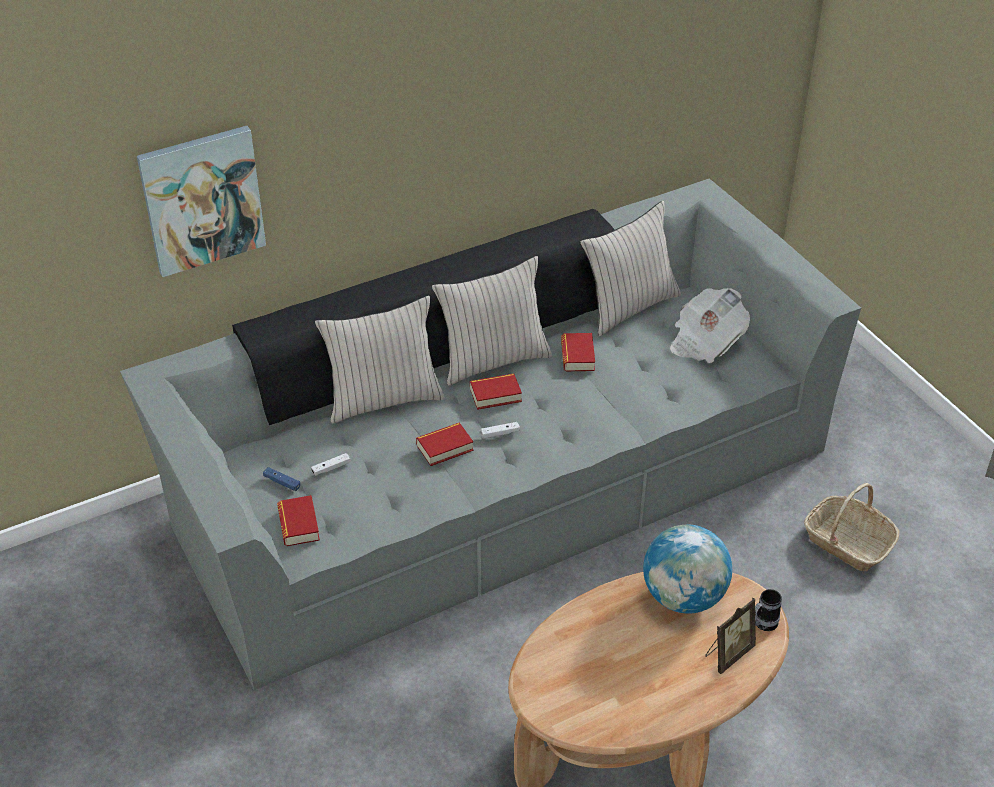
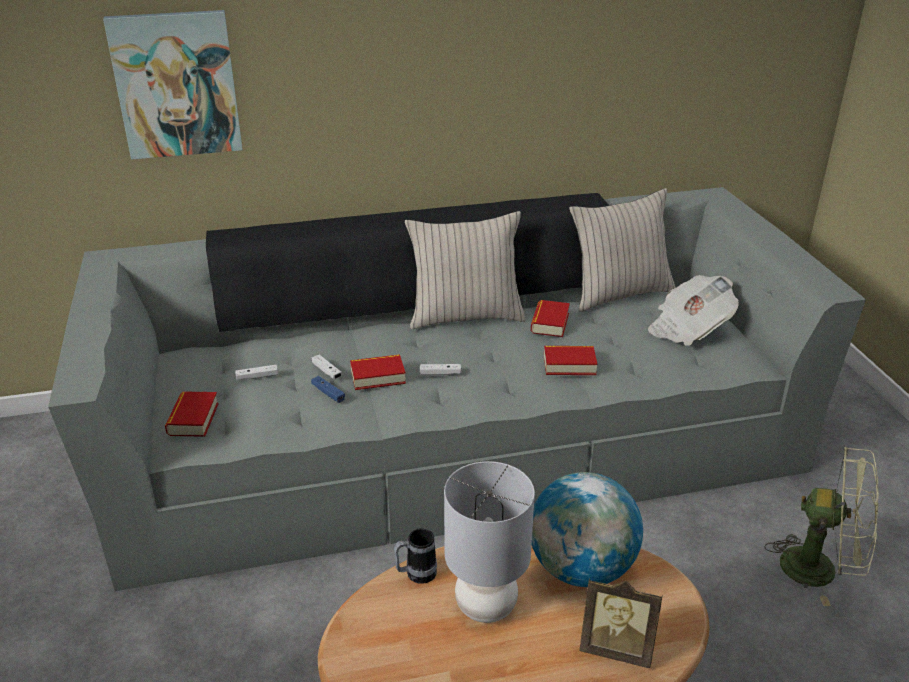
camera: 15 degrees right, 10 degrees down
(282, 482) = (203, 381): blue game controller -> blue game controller (328, 393)
(383, 399) = (343, 331): beige pillow -> none
(394, 450) = (326, 371): none -> white game controller
(495, 395) = (452, 342): book -> book (569, 365)
(623, 642) = (487, 606): none -> grey table lamp
(727, 654) = (616, 649): picture frame -> picture frame turned 45 degrees clockwise
(762, 624) = (673, 622): mug -> mug (415, 575)
(847, 542) = (821, 569): basket -> green fan

